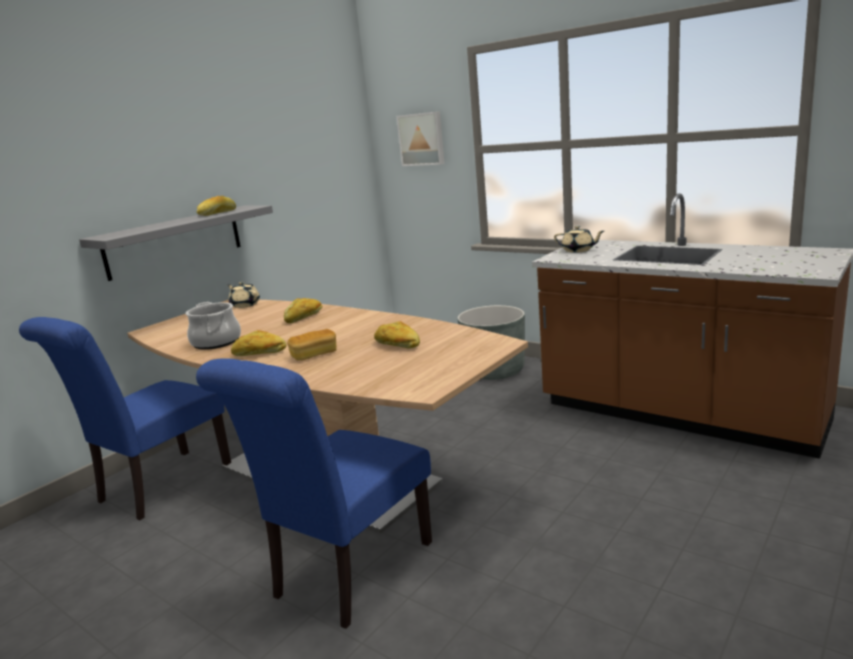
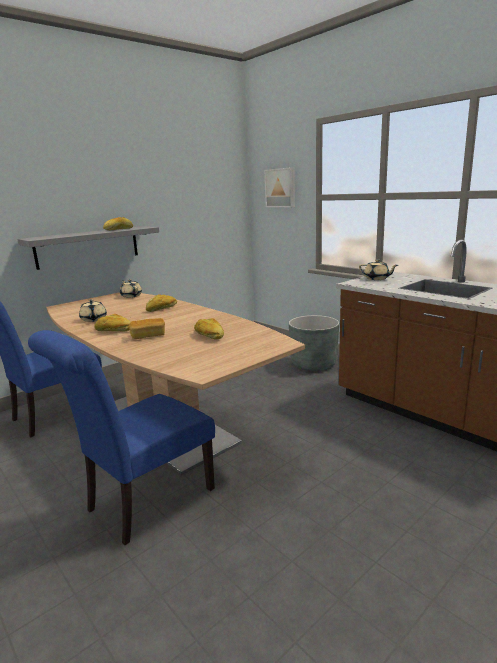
camera: 10 degrees right, 0 degrees up
(216, 342) = (93, 319): cooking pot -> beige teapot

